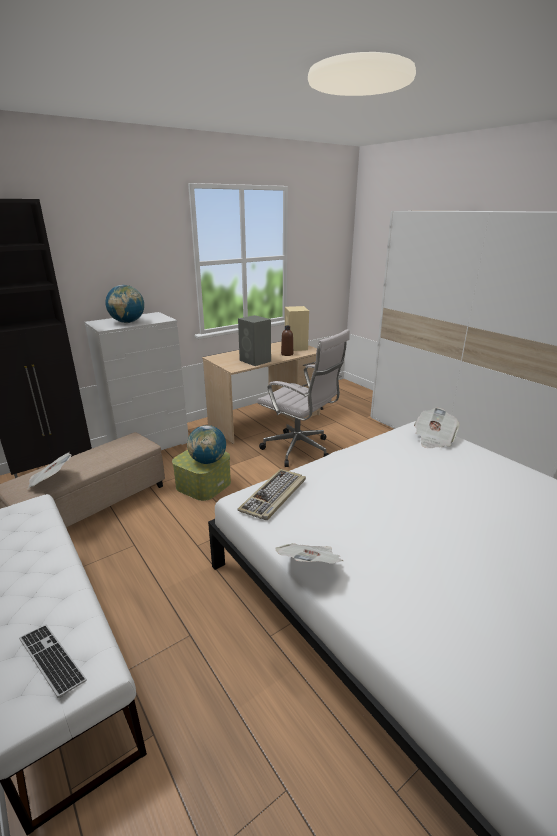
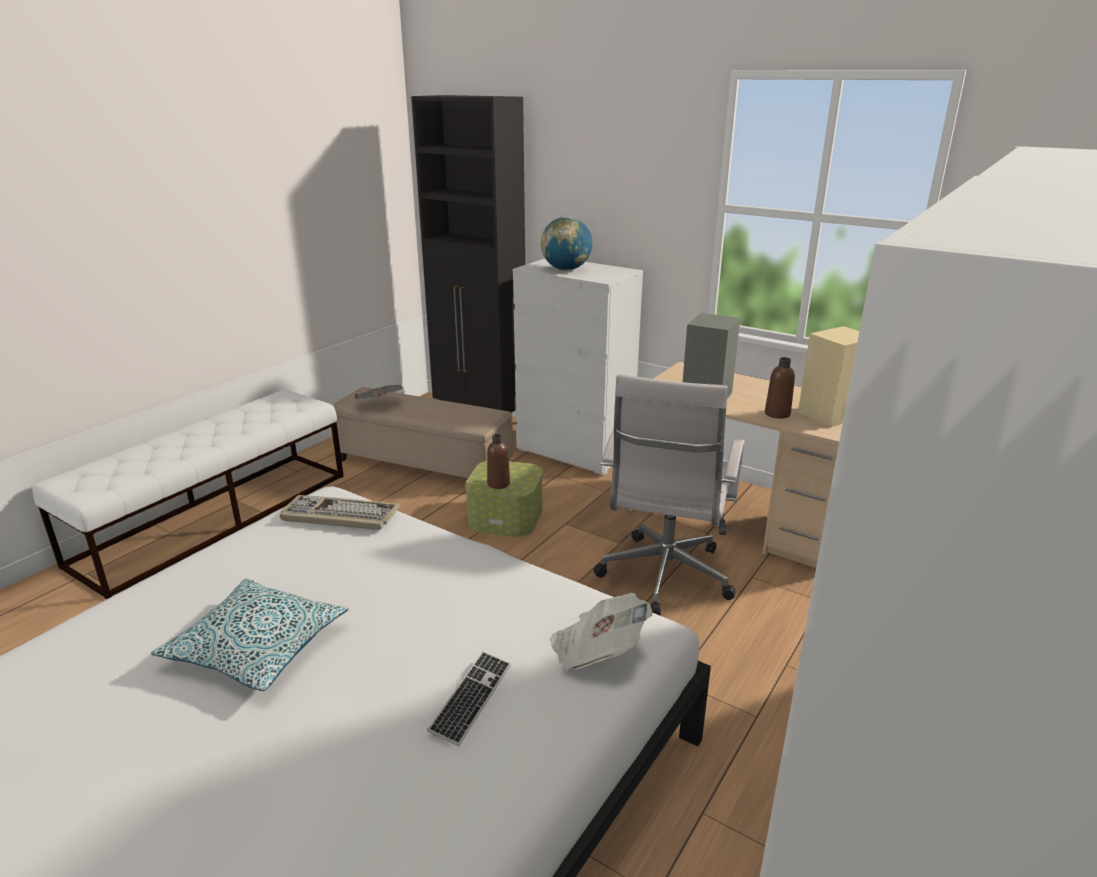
camera: 70 degrees right, 0 degrees up
(52, 660) = (107, 474): keyboard -> keyboard (471, 698)
(208, 461) = (498, 483): globe -> brown bottle
(310, 566) = (195, 564): newspaper -> none
(420, 535) = (257, 647): none -> pillow

